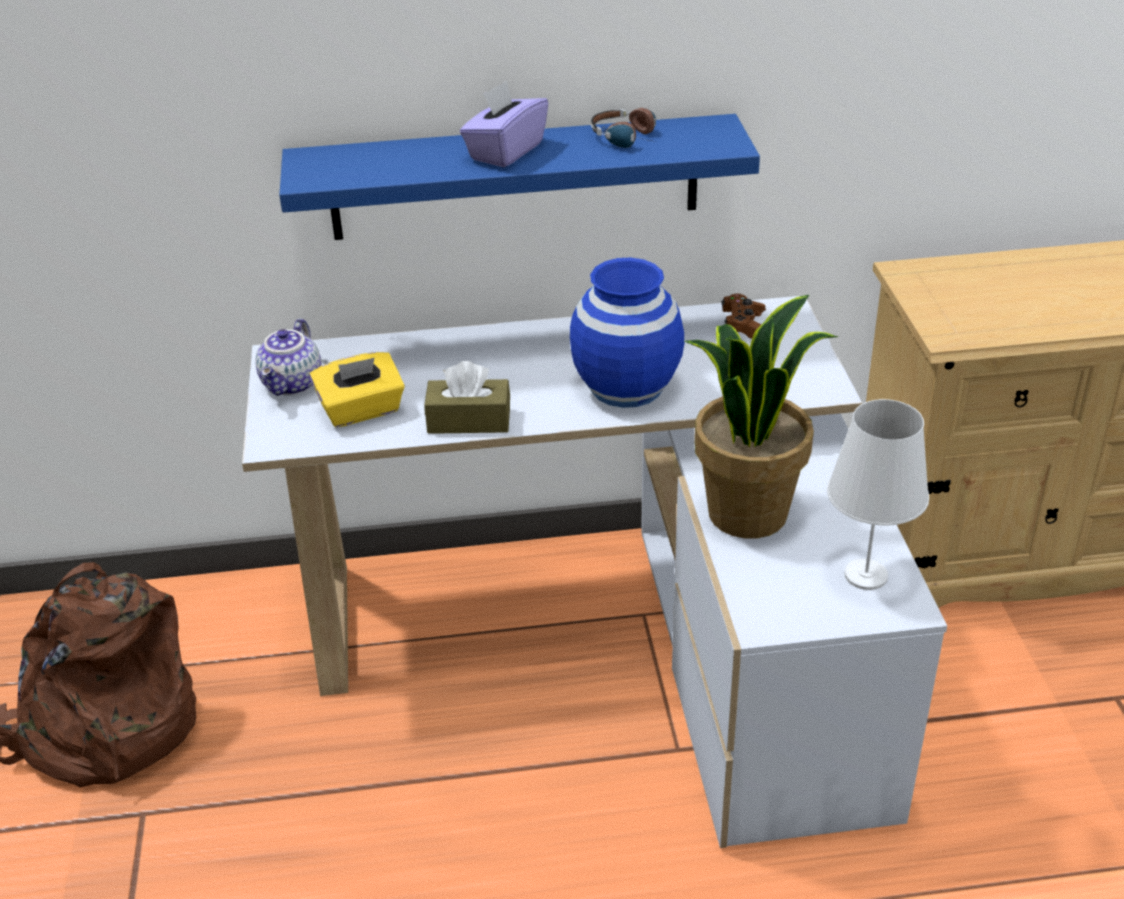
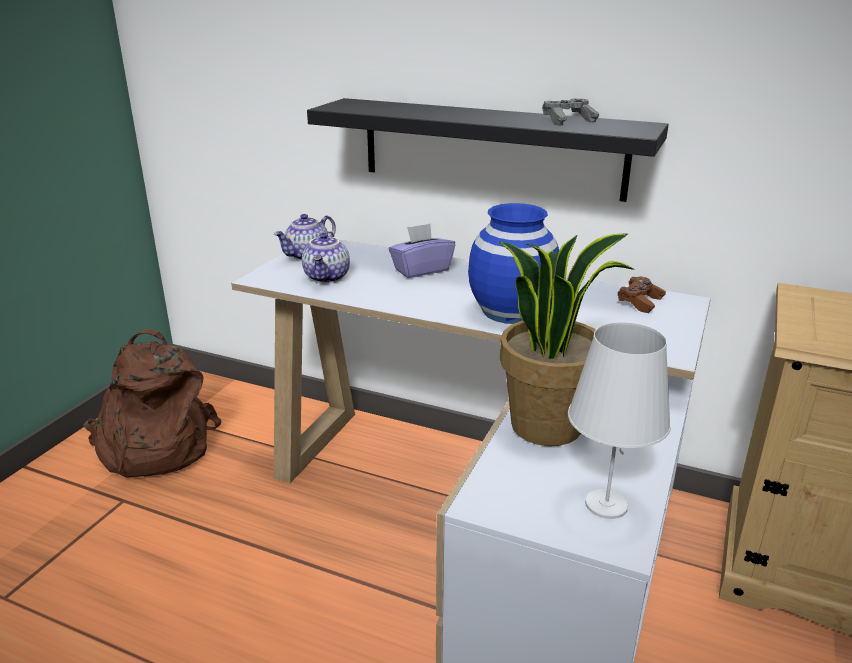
camera: 30 degrees right, 10 degrees down
(361, 411) = (328, 277): yellow tissue box -> teapot
(469, 420) = (384, 299): brown tissue box -> none
(505, 151) = (471, 114): purple tissue box -> purple tissue box (421, 270)
(514, 177) = (491, 148): blue shelf -> black shelf
(631, 138) = (568, 121): headphones -> grey game controller

